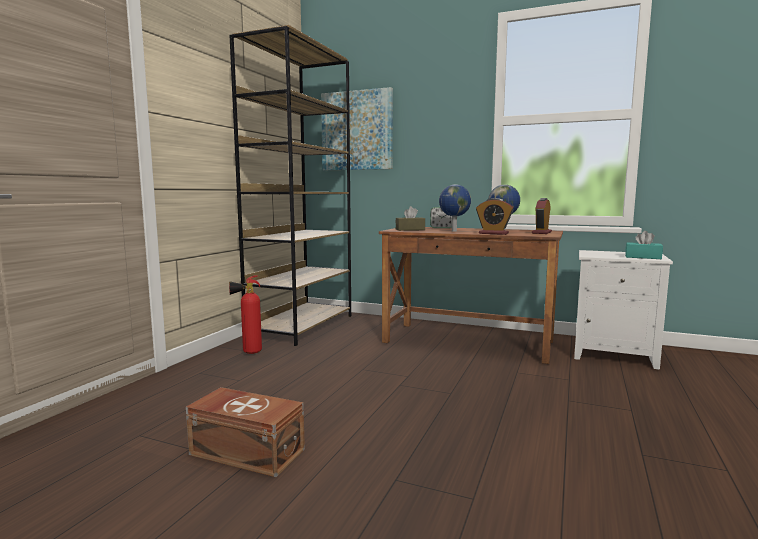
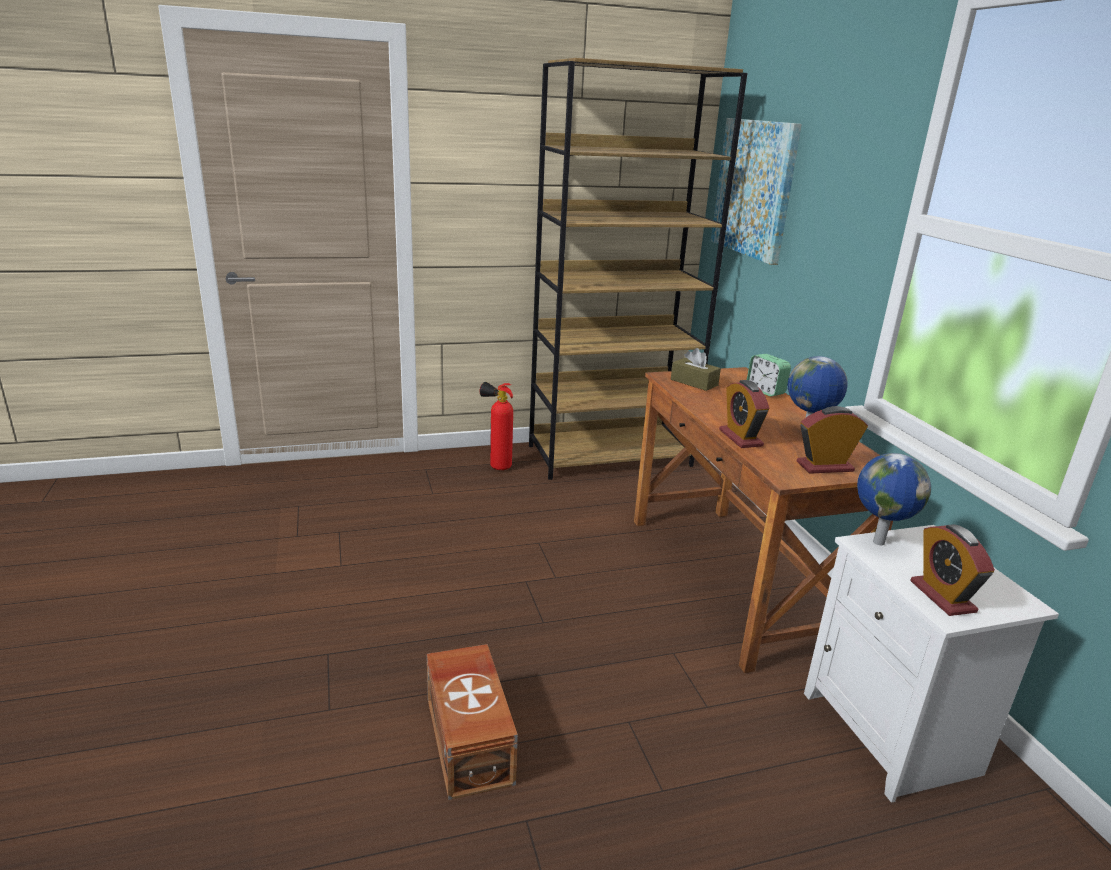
camera: 50 degrees right, 15 degrees up
(247, 451) = (313, 561): brown storage box -> brown storage box (470, 738)
(453, 231) = (725, 408): globe -> globe (877, 541)
(643, 257) = (942, 596): turquoise tissue box -> alarm clock

